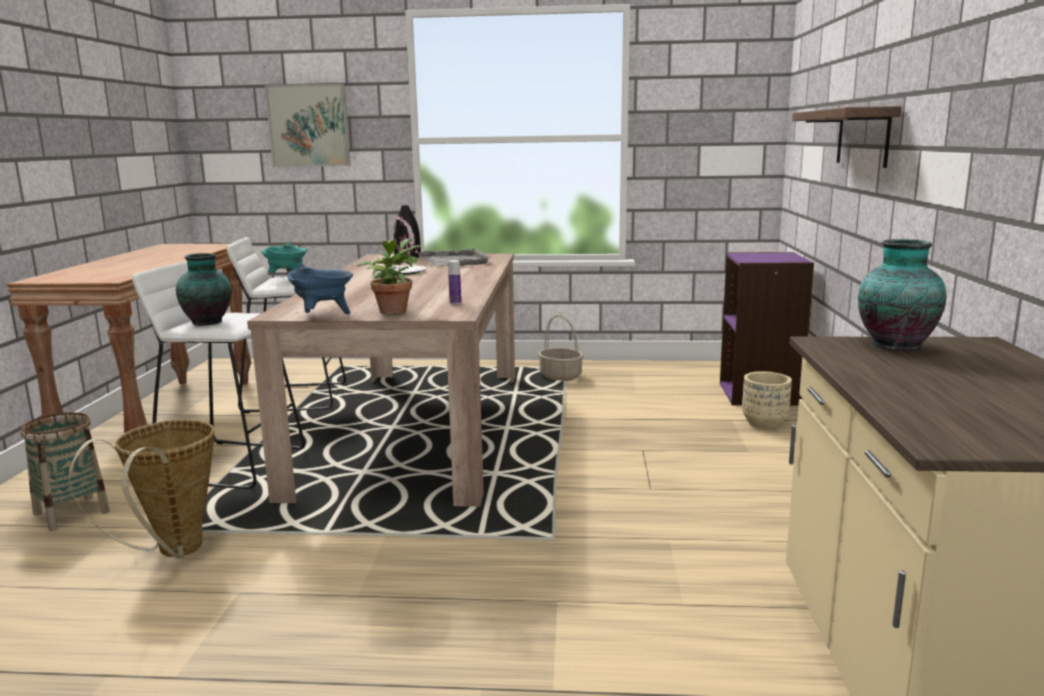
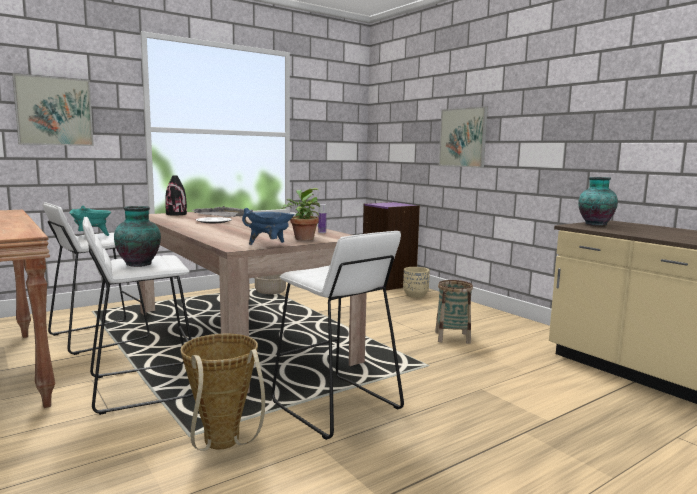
camera: 40 degrees left, 5 degrees down
(72, 513) = (64, 456): basket -> basket (452, 337)
(341, 552) = (335, 406): none -> white stool
(862, 137) = (463, 137): shelf -> picture

